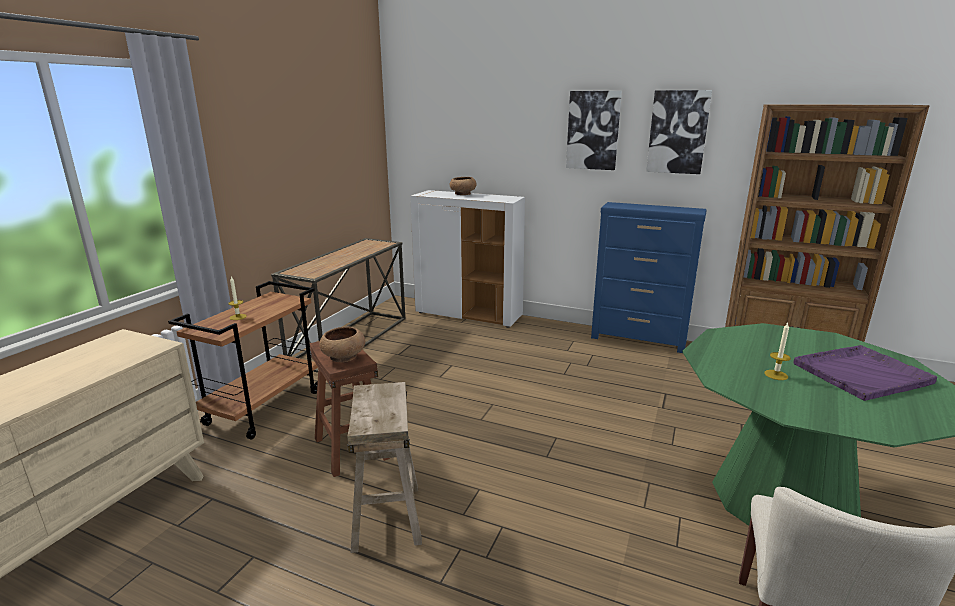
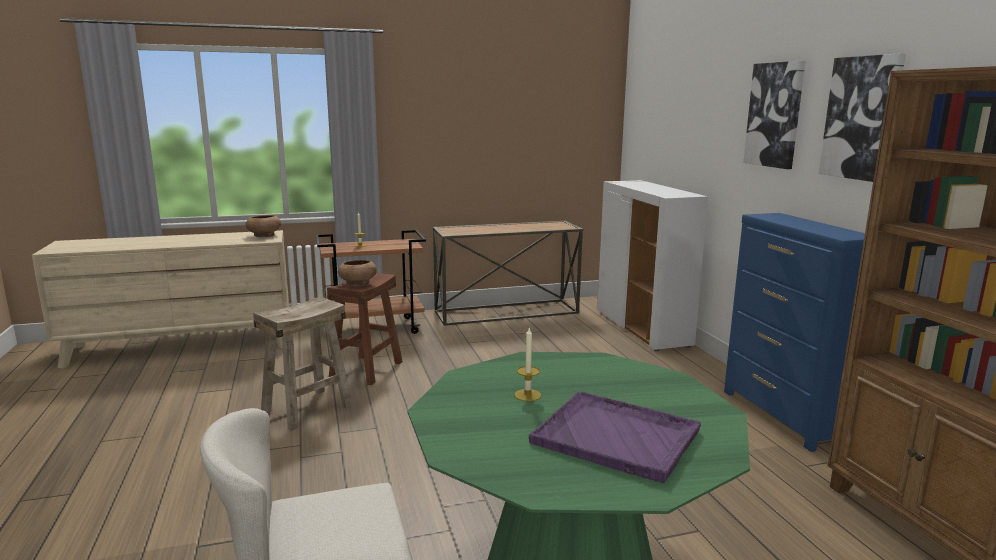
camera: 50 degrees right, 5 degrees down
(462, 194) = (654, 186): brown bowl -> brown bowl (264, 235)

